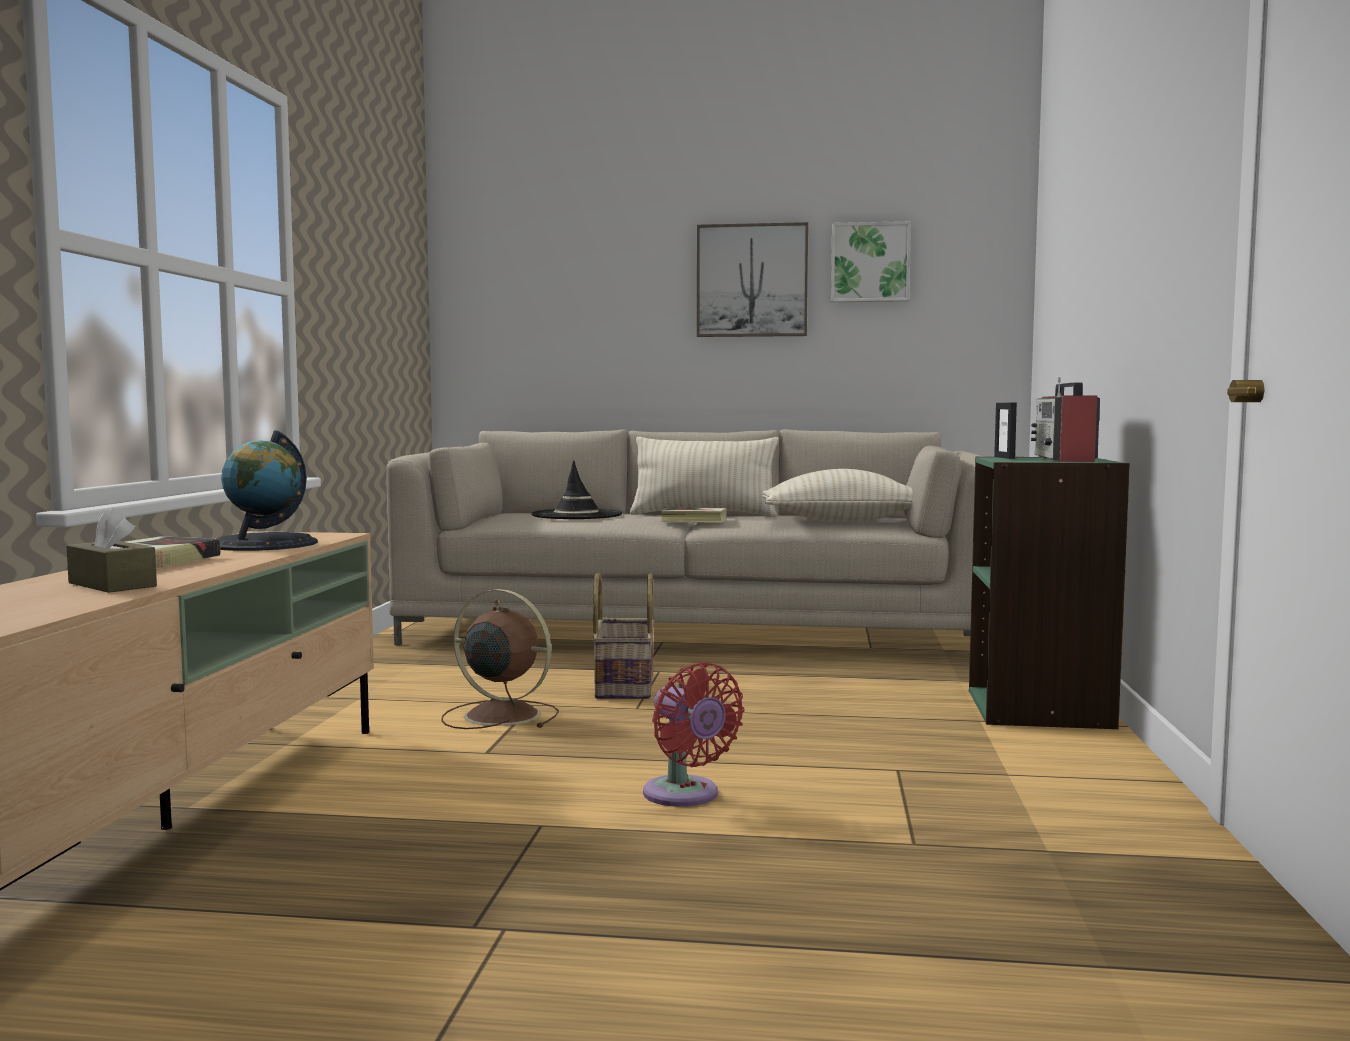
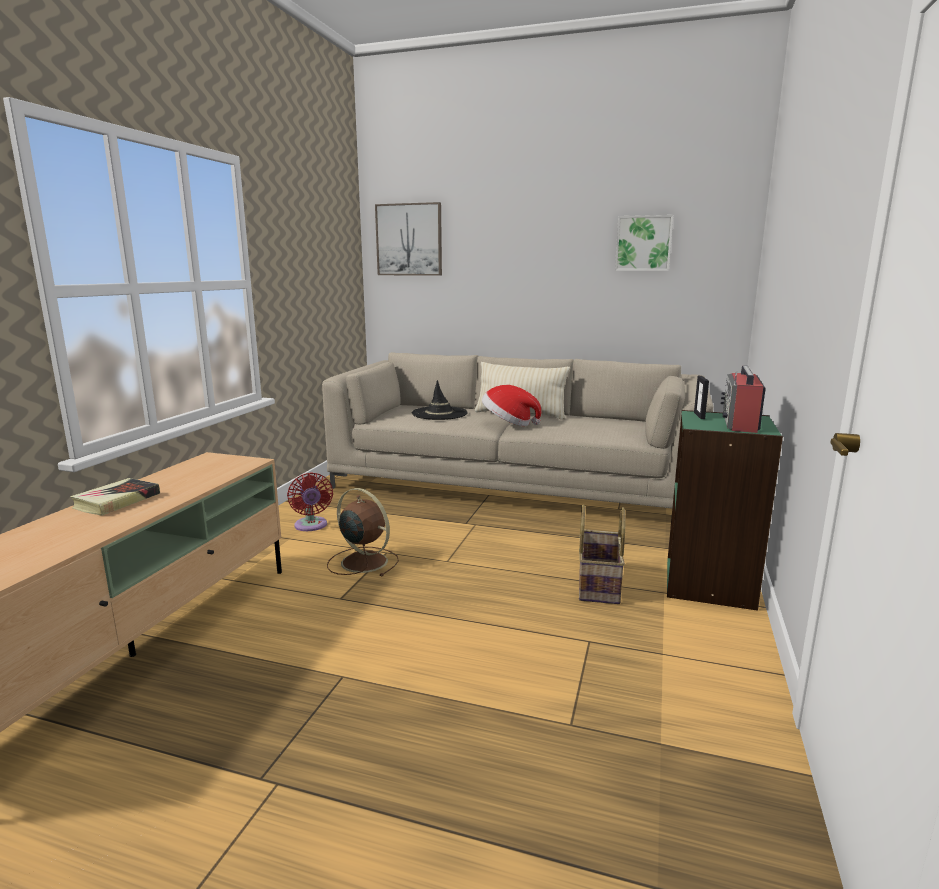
camera: 10 degrees right, 10 degrees up
(112, 585) = (65, 537): brown tissue box -> none
(264, 544) = (200, 474): globe -> none
(623, 686) = (447, 538): basket -> basket (597, 584)
(685, 796) = (442, 655): red fan -> red fan (311, 526)
(694, 520) = (508, 423): book -> hat
(752, 280) = (563, 255): picture -> picture (409, 240)
(842, 521) = (604, 429): beige pillow -> none

